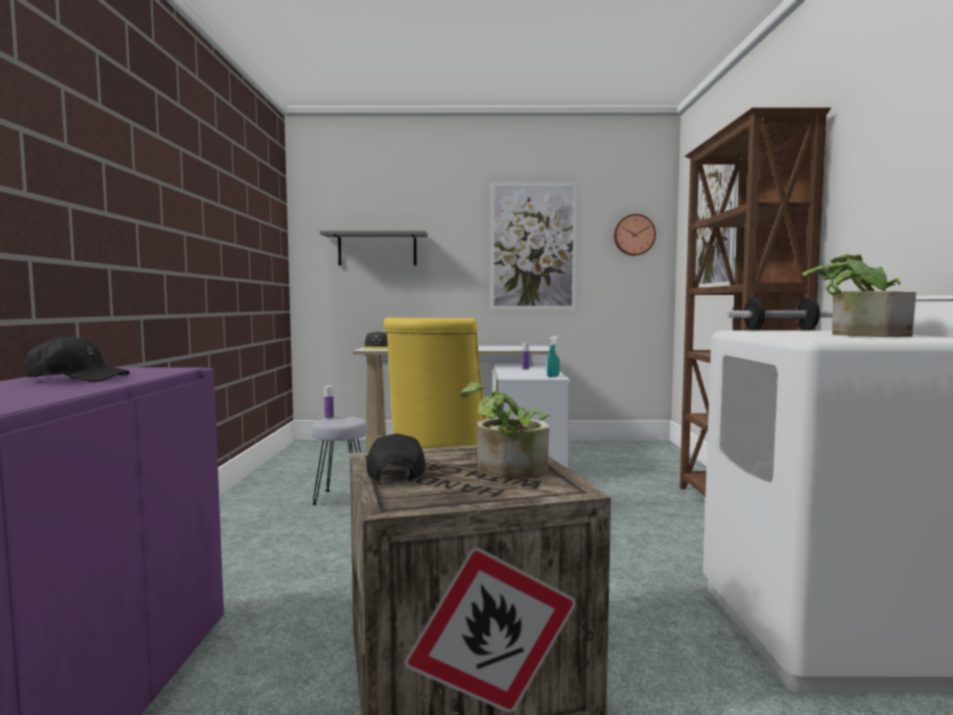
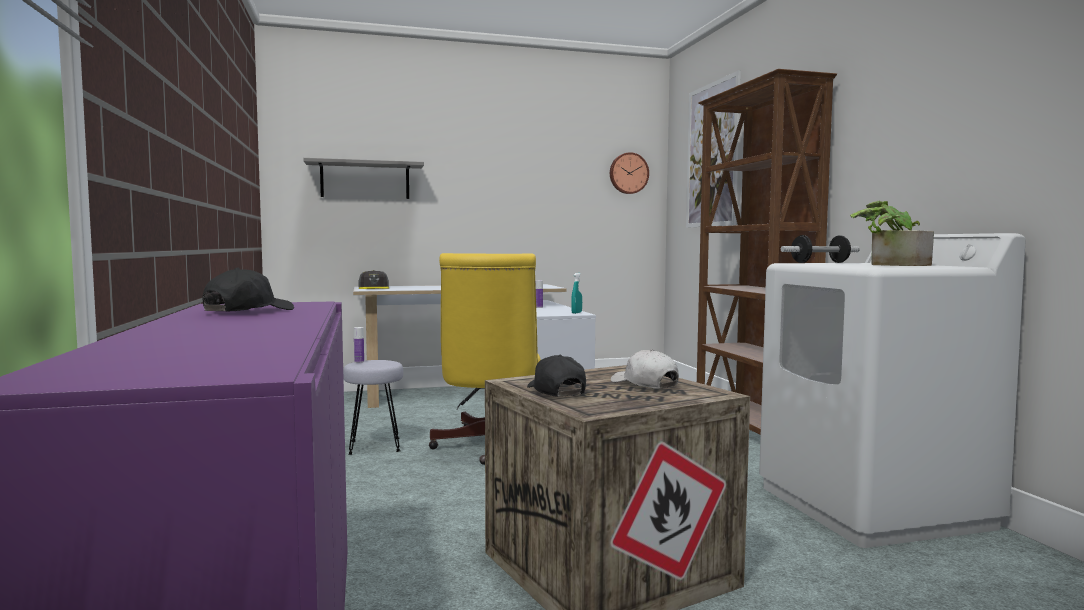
camera: 15 degrees left, 0 degrees up
(77, 378) = (248, 311): black cap -> black cap turned 45 degrees counterclockwise
(506, 470) = (644, 384): potted plant -> white cap
(533, 246) = (531, 182): picture -> none

